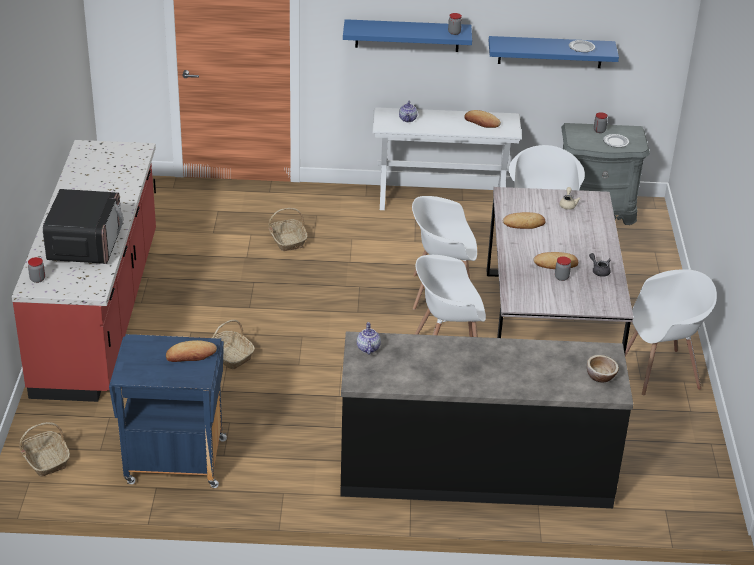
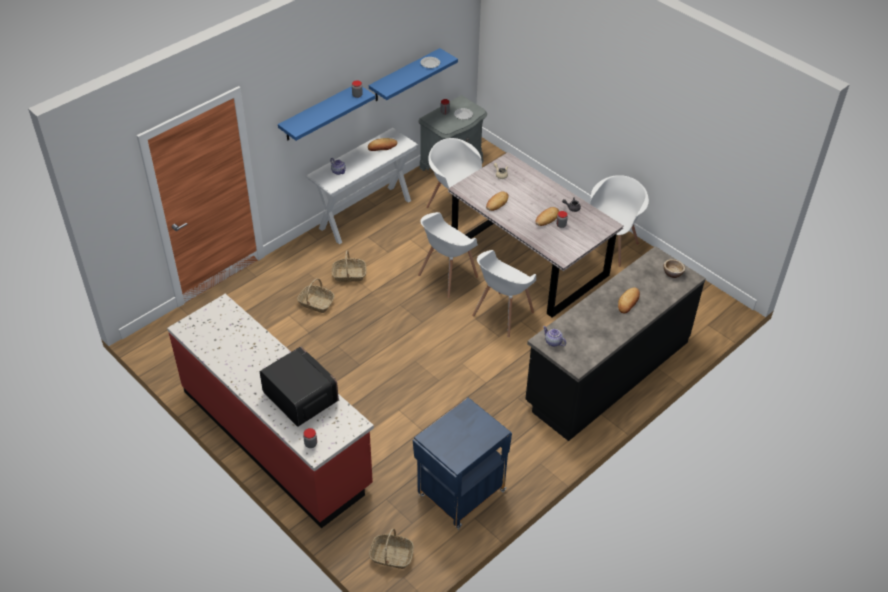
camera: 45 degrees left, 10 degrees up
(191, 355) = (469, 420): bread -> bread (628, 302)
(229, 355) = (394, 405): basket -> basket (349, 275)

